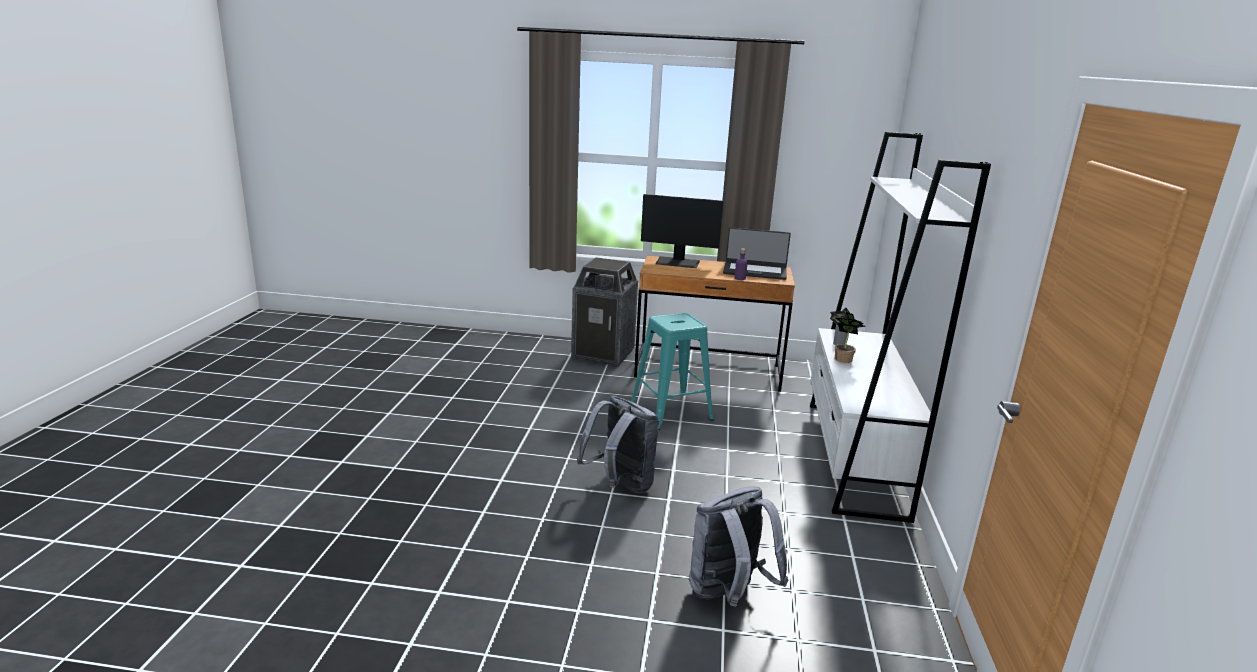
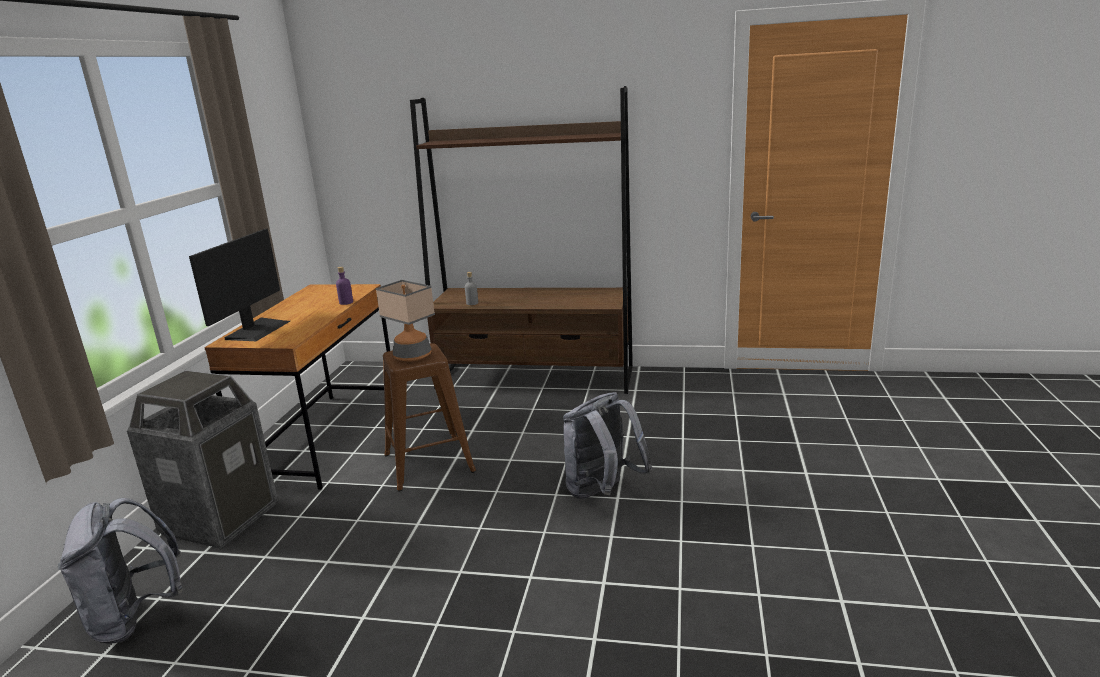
camera: 85 degrees left, 0 degrees up
(670, 411) = (430, 463): turquoise stool -> brown stool
(675, 320) = (412, 356): none -> table lamp
(728, 595) = (755, 439): grey backpack -> grey backpack (136, 618)
(755, 271) = (321, 297): laptop -> none
(841, 358) = (508, 304): potted plant -> none
(854, 456) = (535, 378): white bookcase -> brown bookcase

